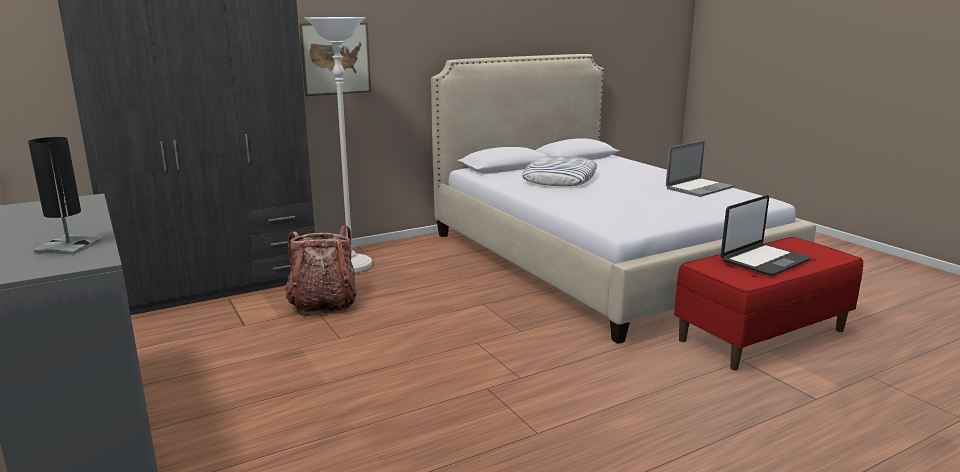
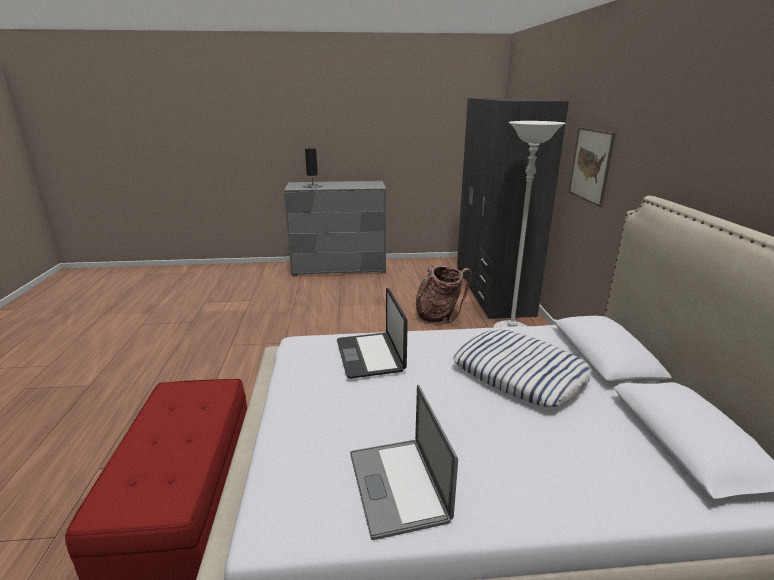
camera: 115 degrees right, 5 degrees up
(763, 260) = (179, 432): laptop -> laptop (371, 355)

